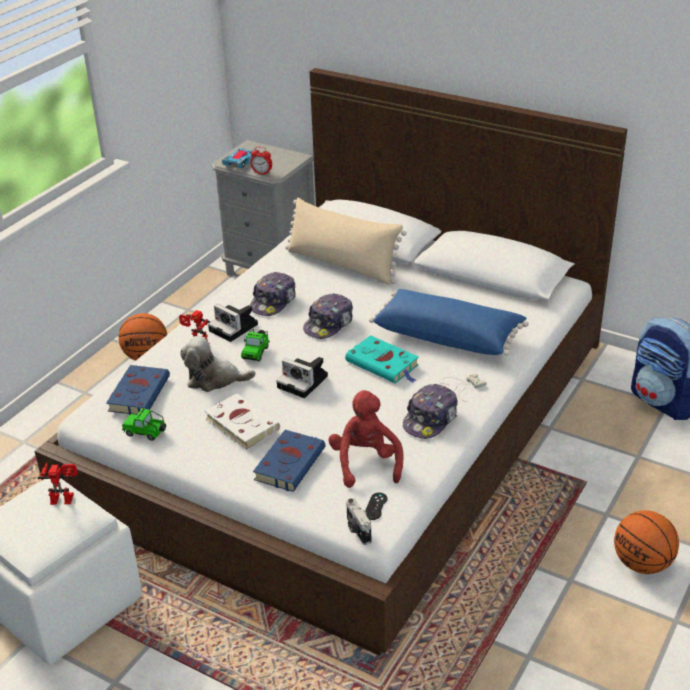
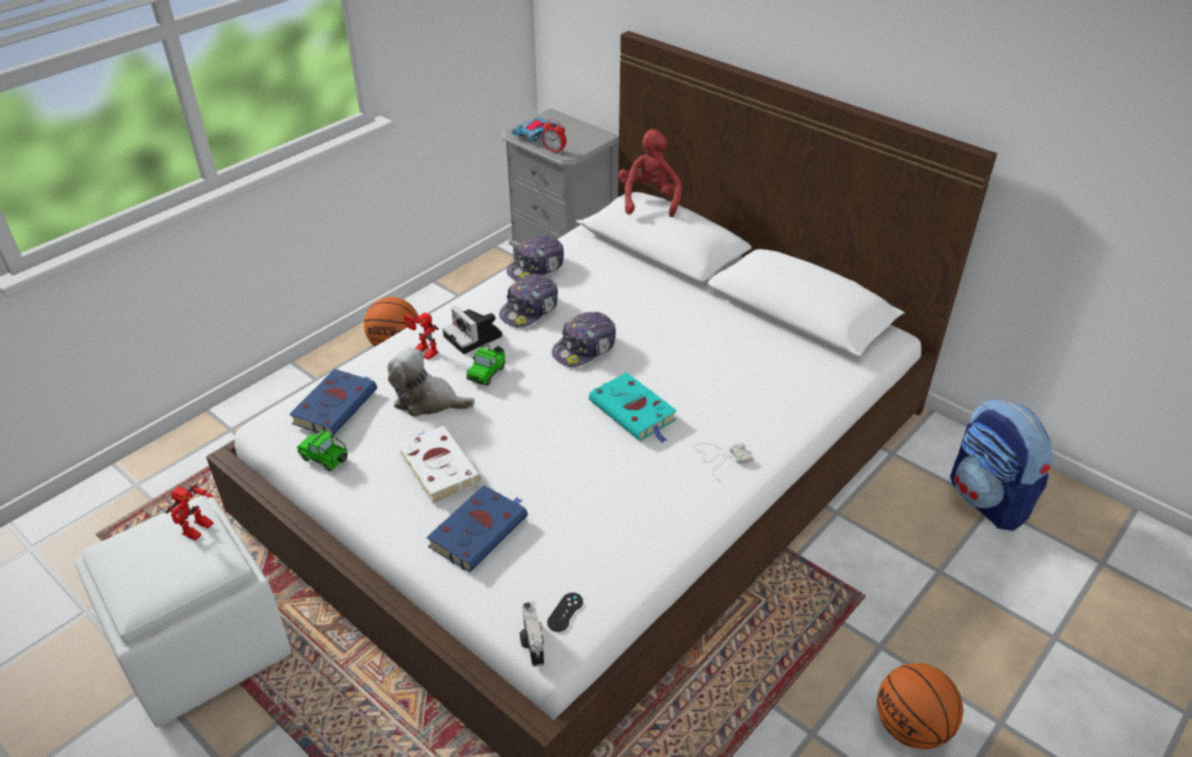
camera: 10 degrees right, 5 degrees up
(64, 497) = (199, 531): toy robot -> toy robot turned 105 degrees clockwise
(304, 382) = (532, 421): camera -> none
(342, 264) = (624, 273): beige pillow -> none
(366, 463) = (571, 546): red plush toy -> red plush toy (649, 200)
(430, 419) = (670, 498): cap -> cap (536, 268)
(448, 336) = (724, 385): blue pillow -> none

